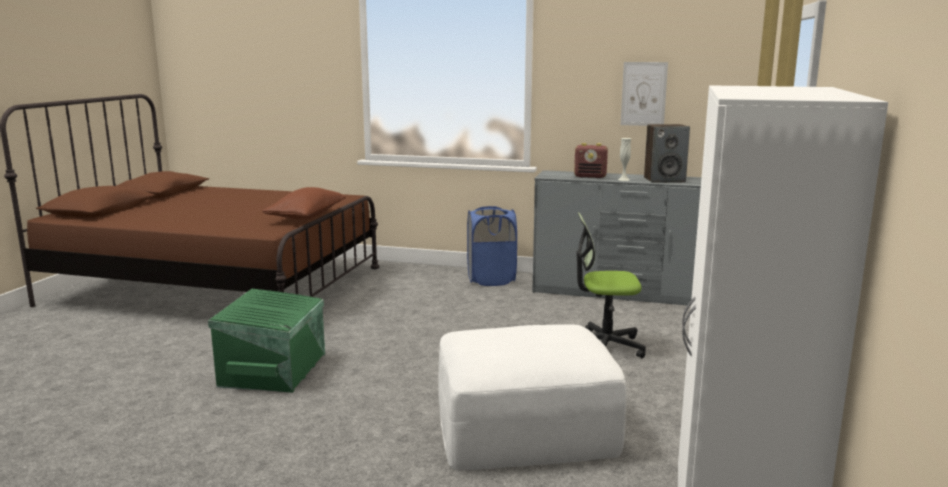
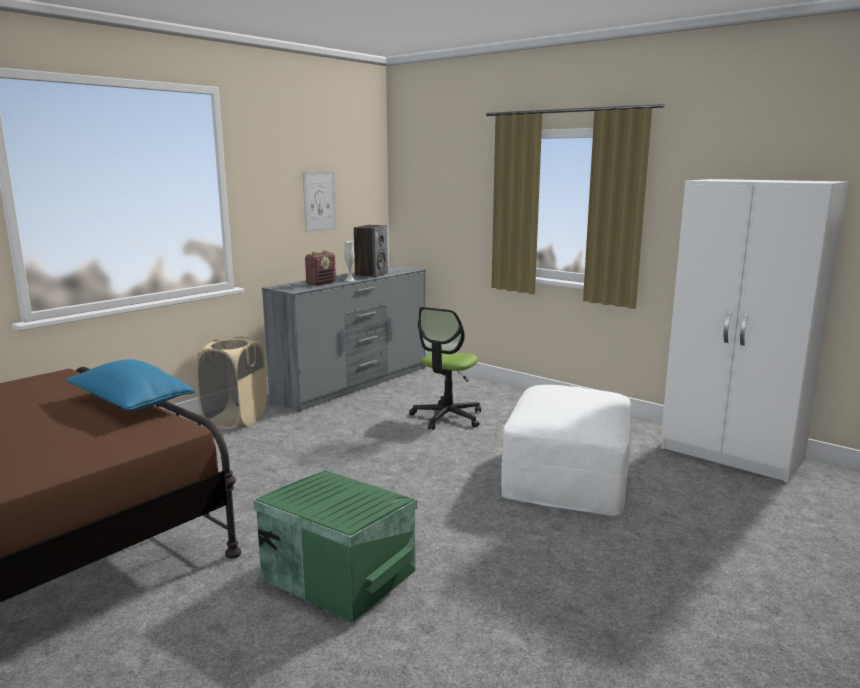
camera: 65 degrees left, 0 degrees up
(306, 217) = (131, 403): brown pillow -> blue pillow
(491, 279) = (235, 419): blue laundry basket -> beige laundry basket

